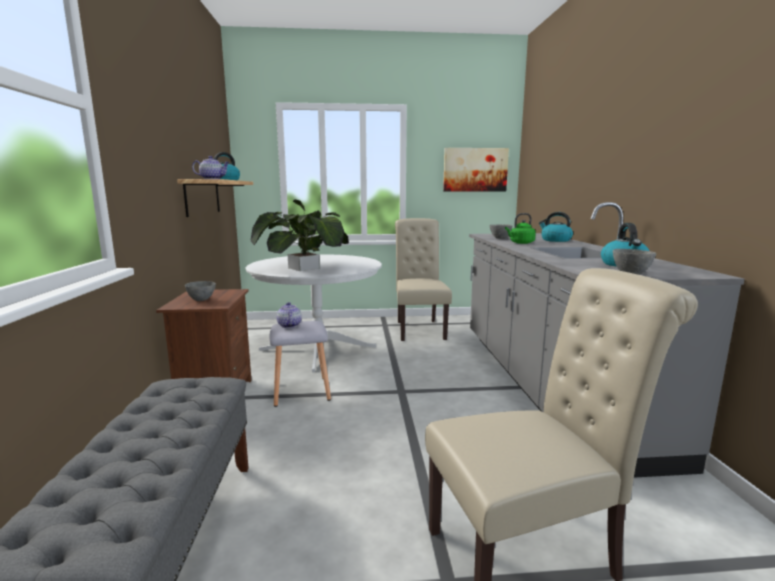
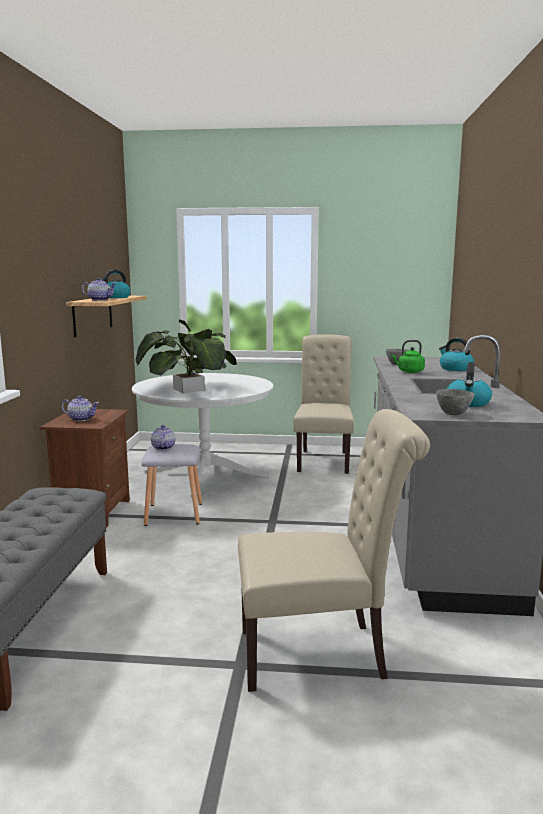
camera: 10 degrees right, 0 degrees up
(201, 300) = (81, 419): grey bowl -> teapot
(475, 170) = (398, 279): picture -> none

